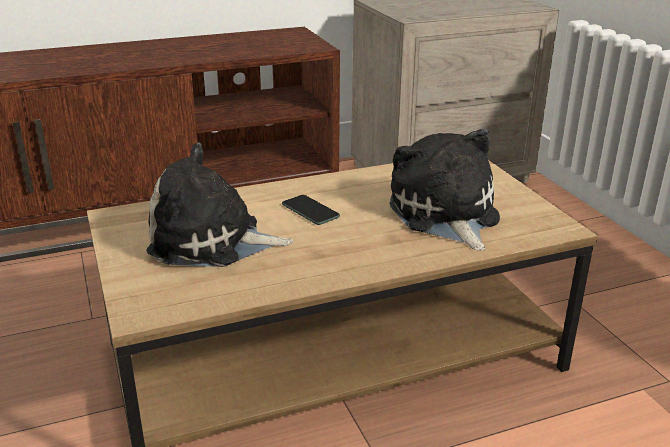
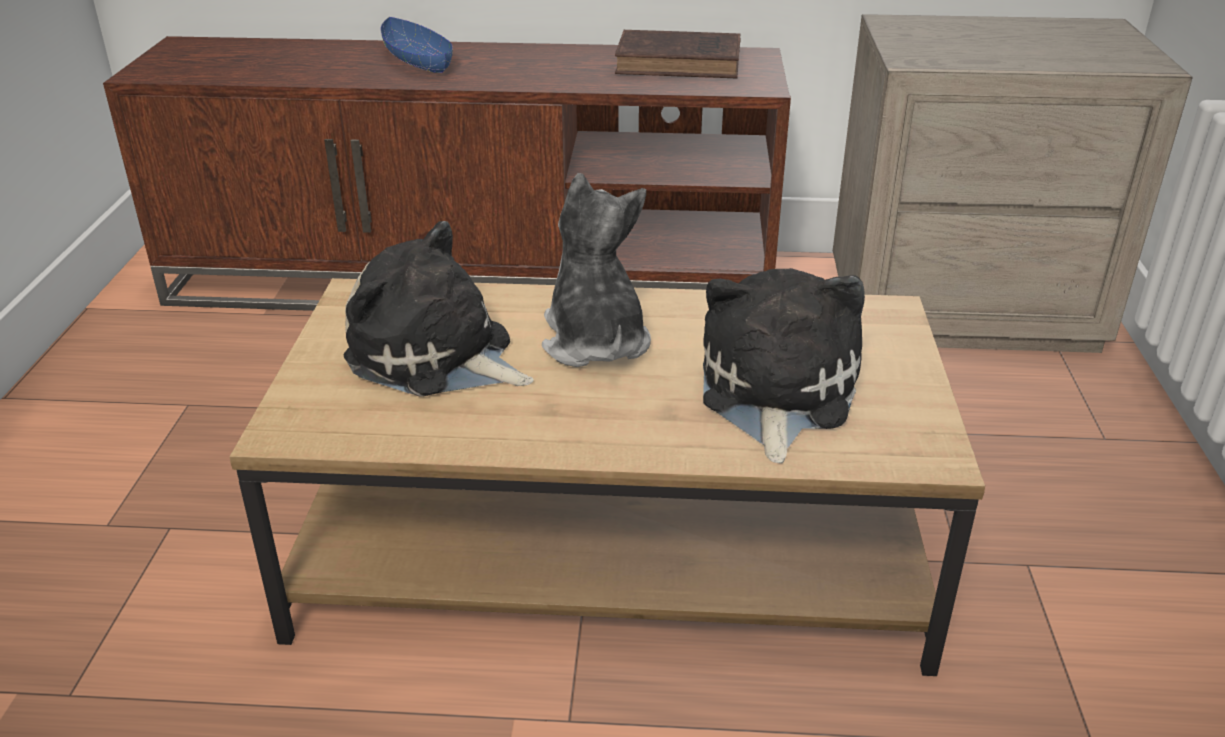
camera: 25 degrees right, 5 degrees up
(66, 59) = (418, 61): none -> blue bowl
(253, 40) = (682, 63): none -> brown book
(310, 210) = (594, 341): phone -> plush toy

